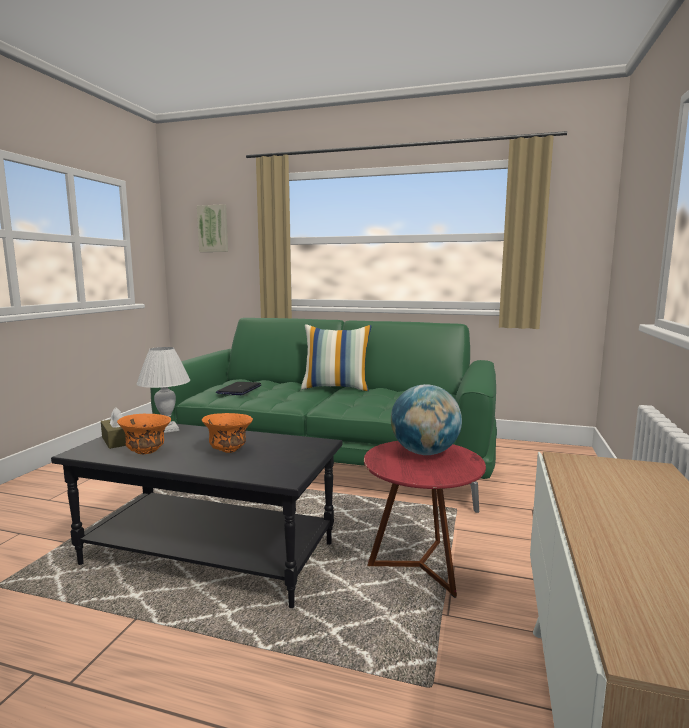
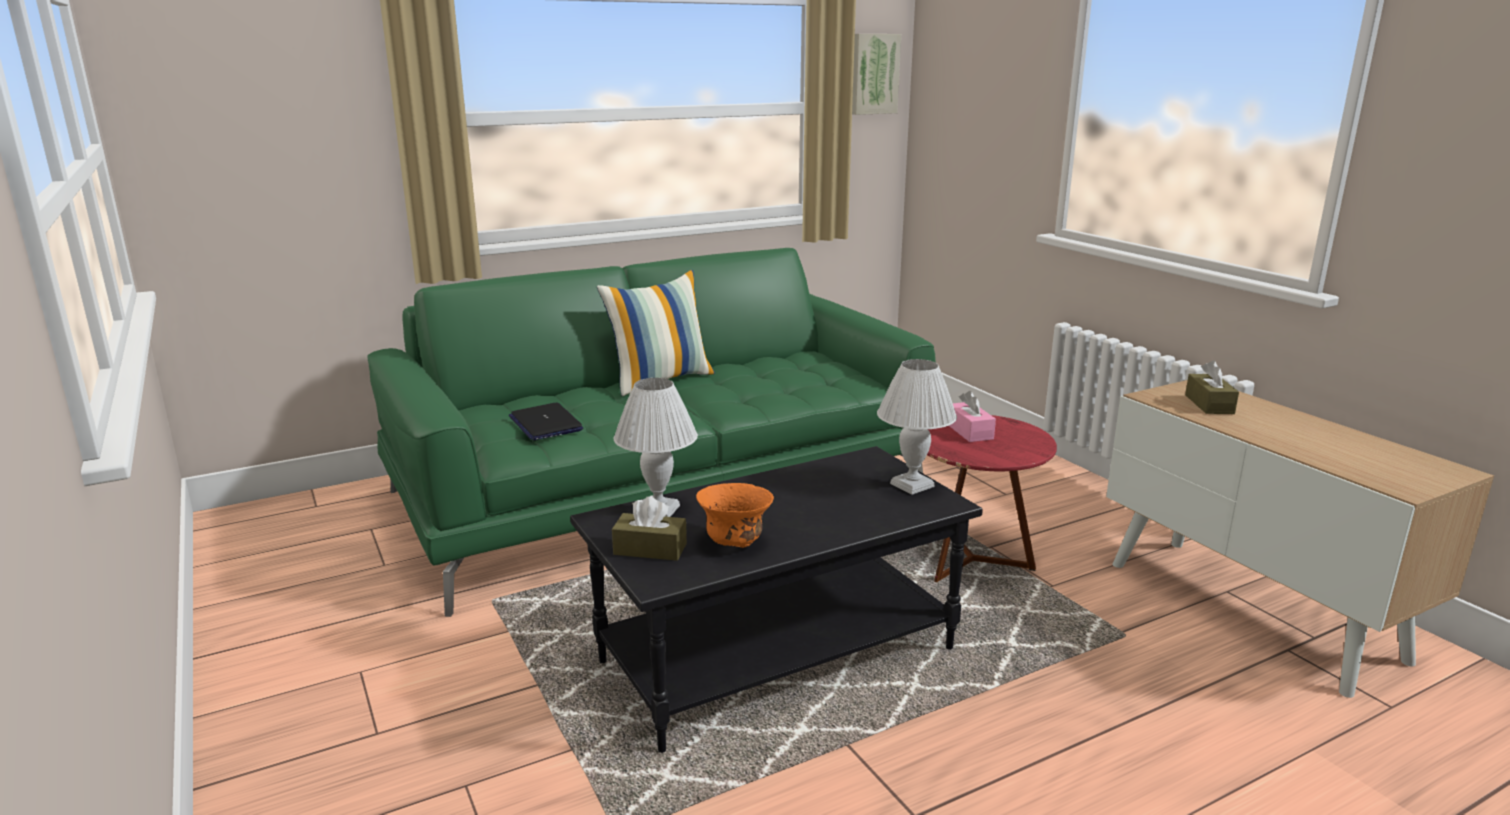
camera: 45 degrees left, 10 degrees up
(213, 229) = (257, 95): picture -> picture (874, 74)
(228, 450) = (812, 502): orange bowl -> none
(297, 462) = (911, 485): none -> white table lamp
(424, 453) = (969, 431): globe -> pink tissue box
(613, 482) = (1209, 404): none -> brown tissue box

